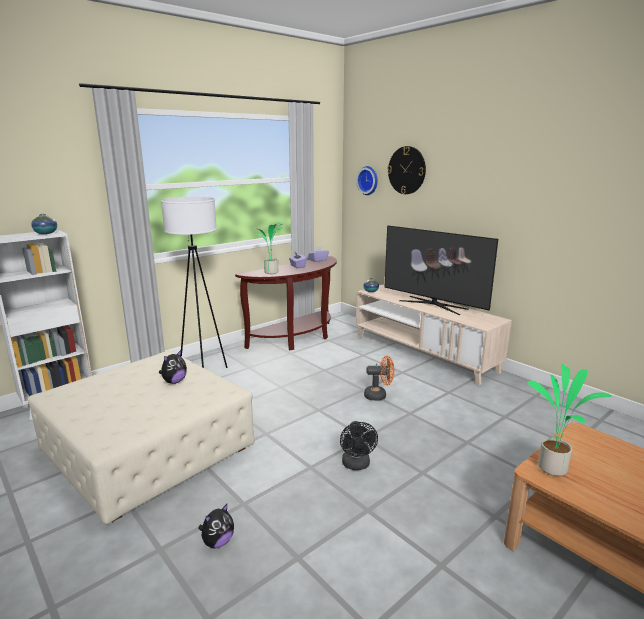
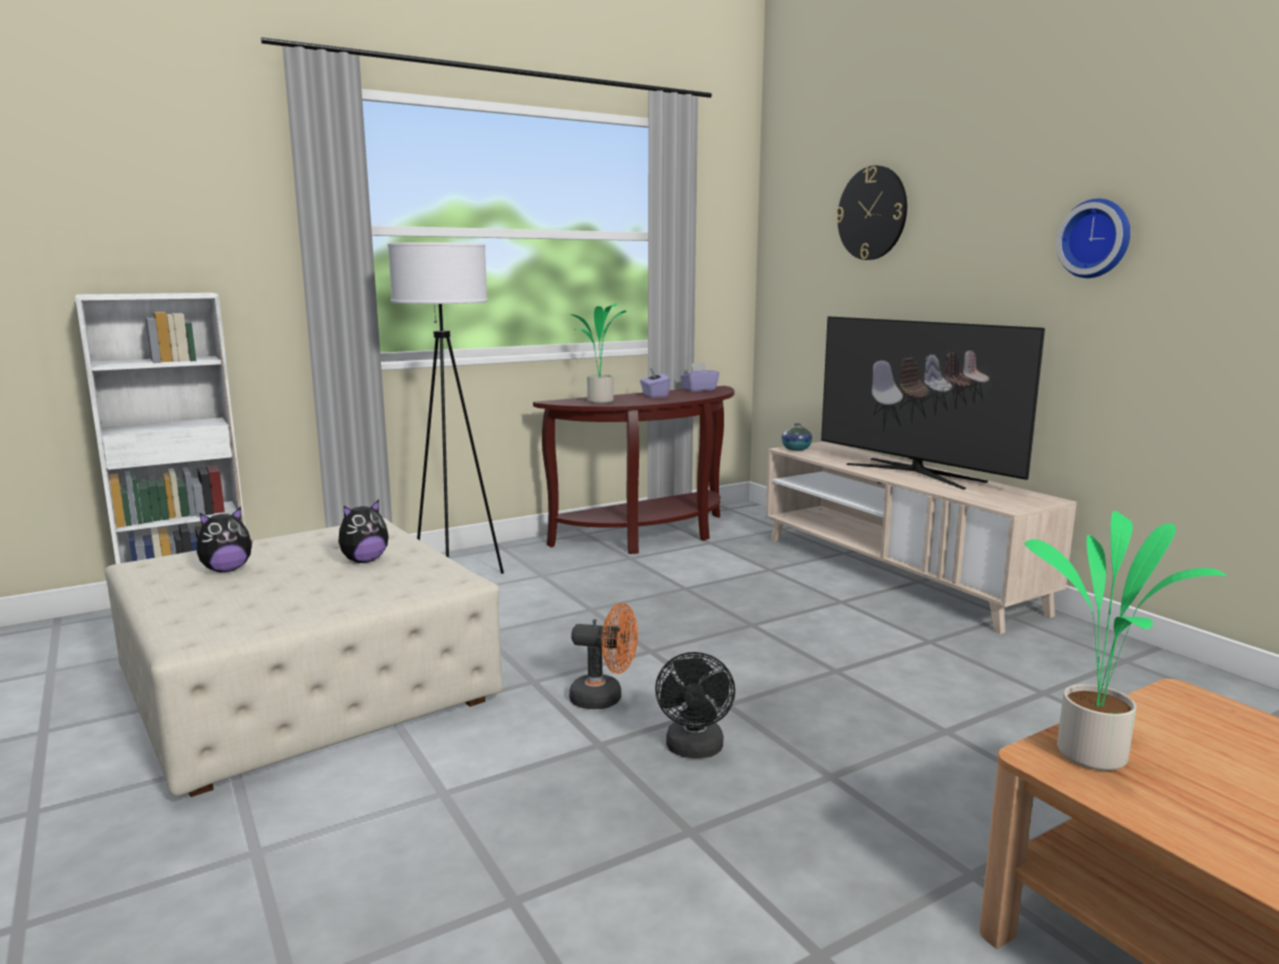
camera: 10 degrees right, 5 degrees down
(46, 233) = (184, 293): vase -> none
(217, 542) = (368, 853): plush toy -> plush toy (226, 570)
(368, 180) = (803, 241): wall clock -> wall clock (1096, 238)
(379, 395) = (780, 636): orange fan -> orange fan (605, 698)

